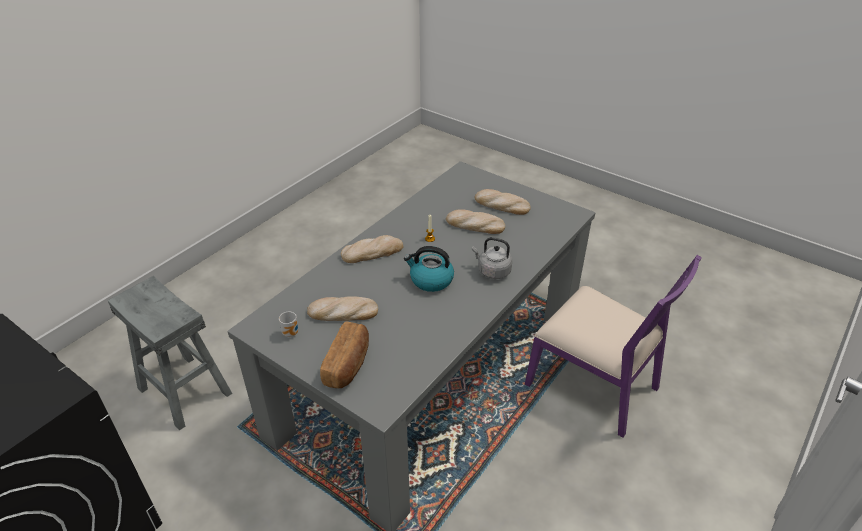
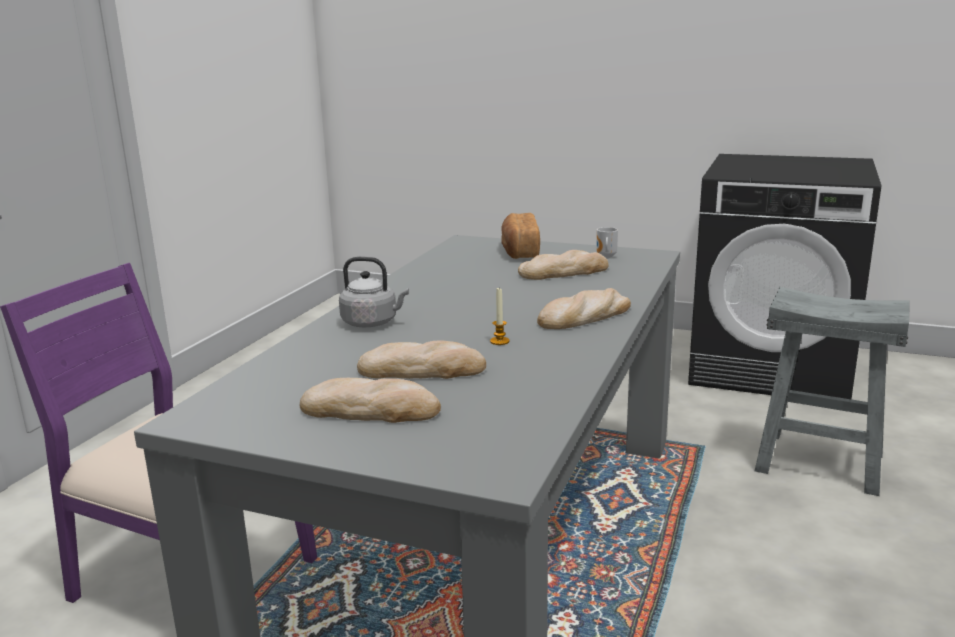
camera: 165 degrees right, 20 degrees down
(430, 280) = (467, 304): kettle -> none

